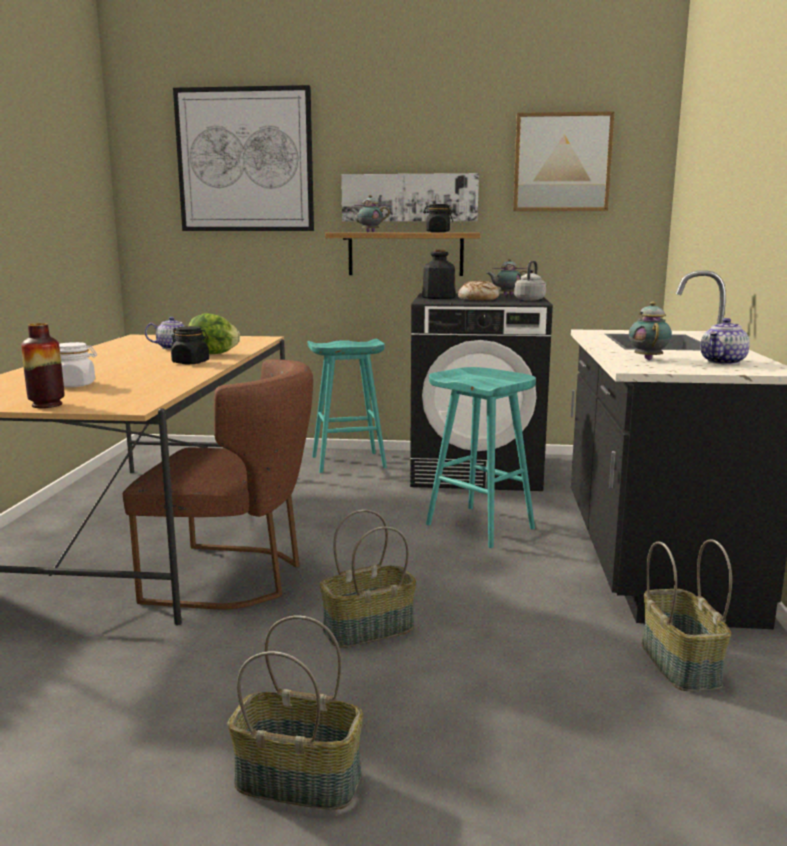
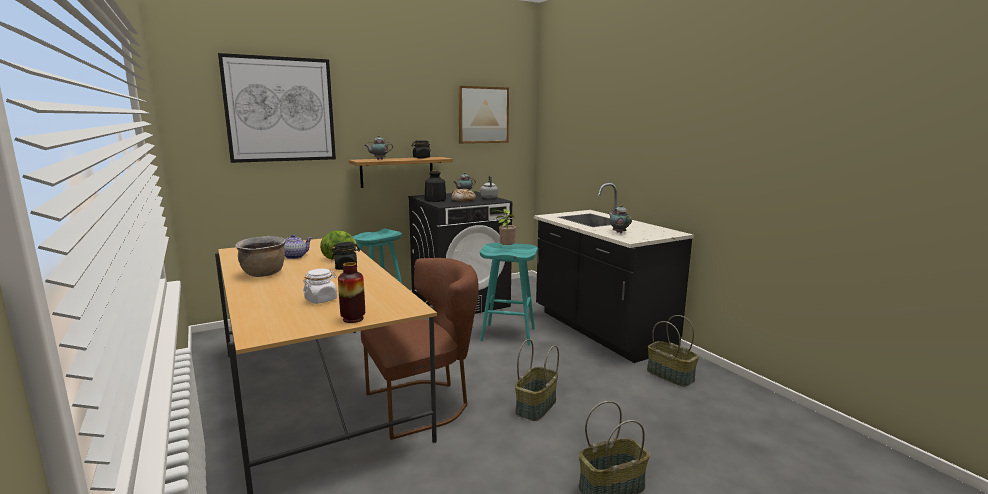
camera: 35 degrees left, 0 degrees up
(99, 357) = (264, 274): none -> brown cooking pot
(409, 198) = (398, 136): picture -> none
(480, 376) = (506, 249): none -> potted plant
(723, 362) = (648, 230): teapot -> none

